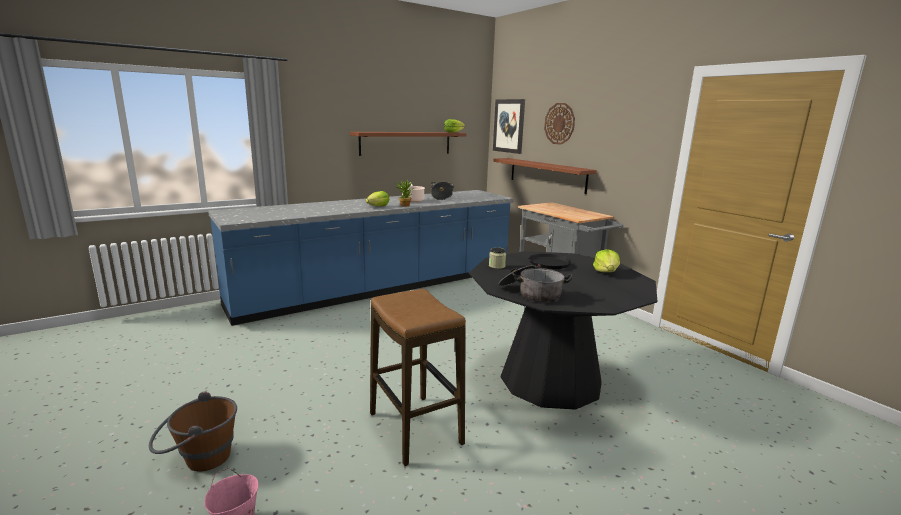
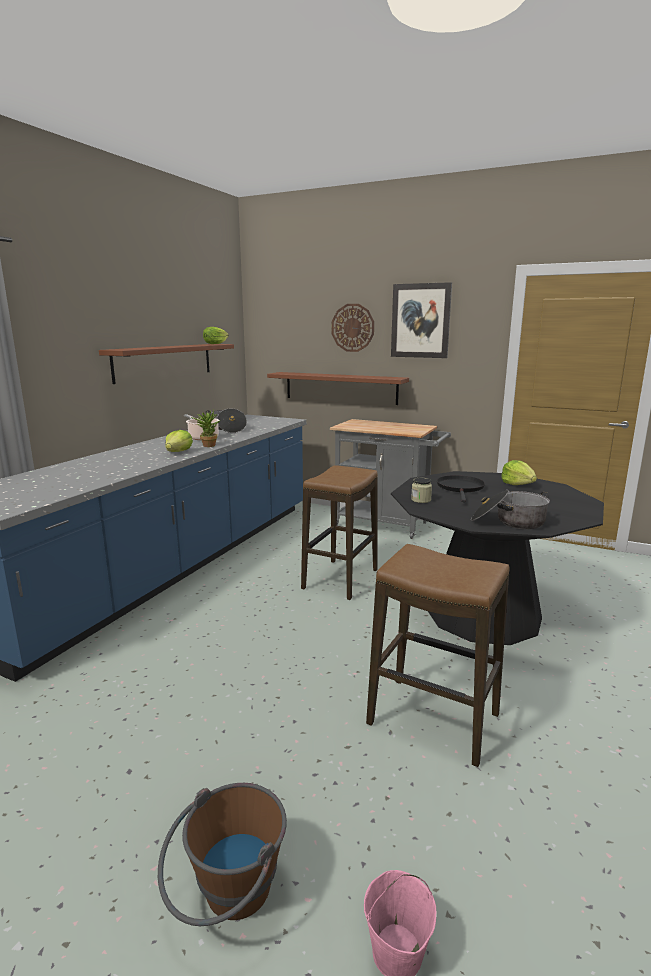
camera: 30 degrees left, 0 degrees up
(471, 325) = (340, 579): none -> stool
(509, 126) = (276, 333): picture -> picture (420, 321)

